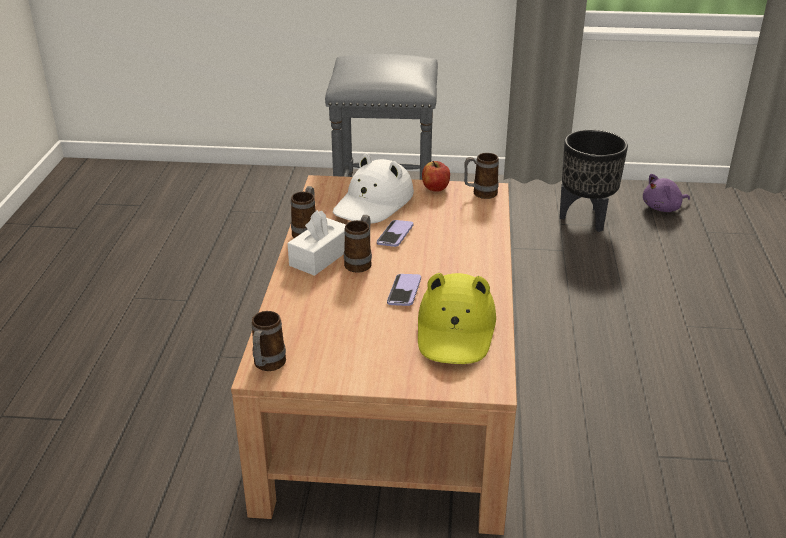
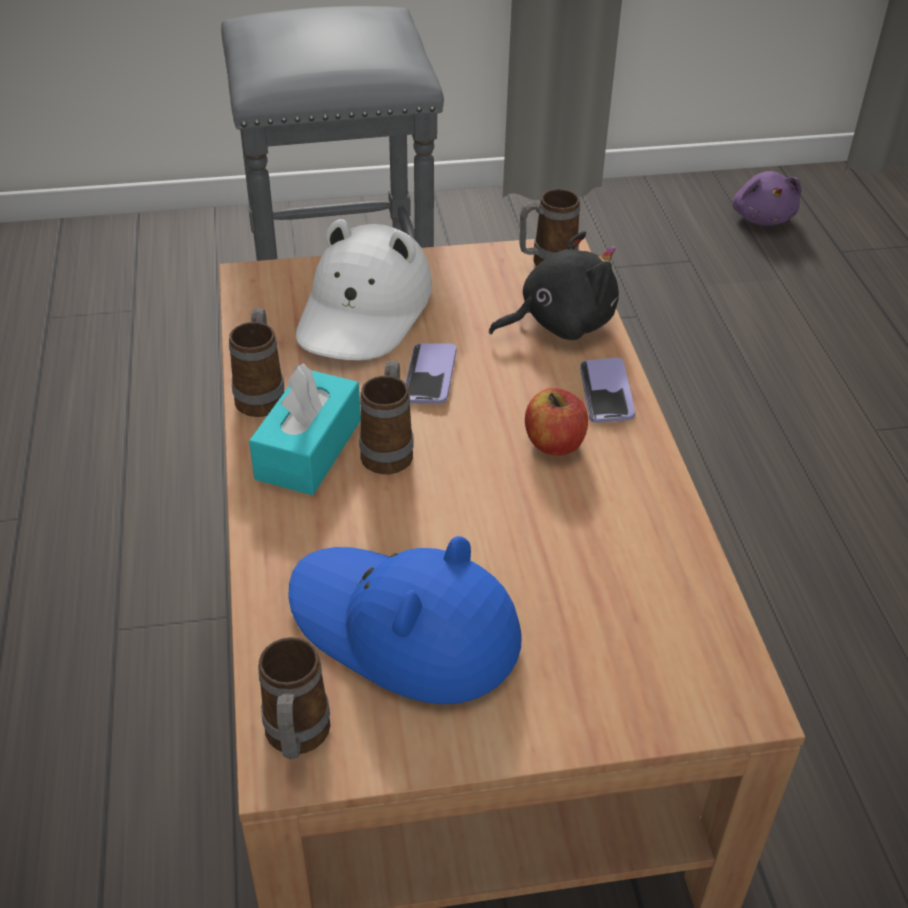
camera: 15 degrees left, 10 degrees up
(320, 257) = (309, 449): white tissue box -> turquoise tissue box
(336, 333) = (404, 628): none -> blue hat
(404, 291) = (495, 503): phone -> phone (606, 392)
(435, 188) = (463, 262): apple -> apple (554, 443)
(456, 330) = (626, 580): yellow hat -> none
(475, 220) = (560, 323): none -> black plush toy
(586, 219) = (653, 253): black planter -> none
(663, 208) = (762, 217): purple plush toy -> purple plush toy turned 60 degrees counterclockwise

